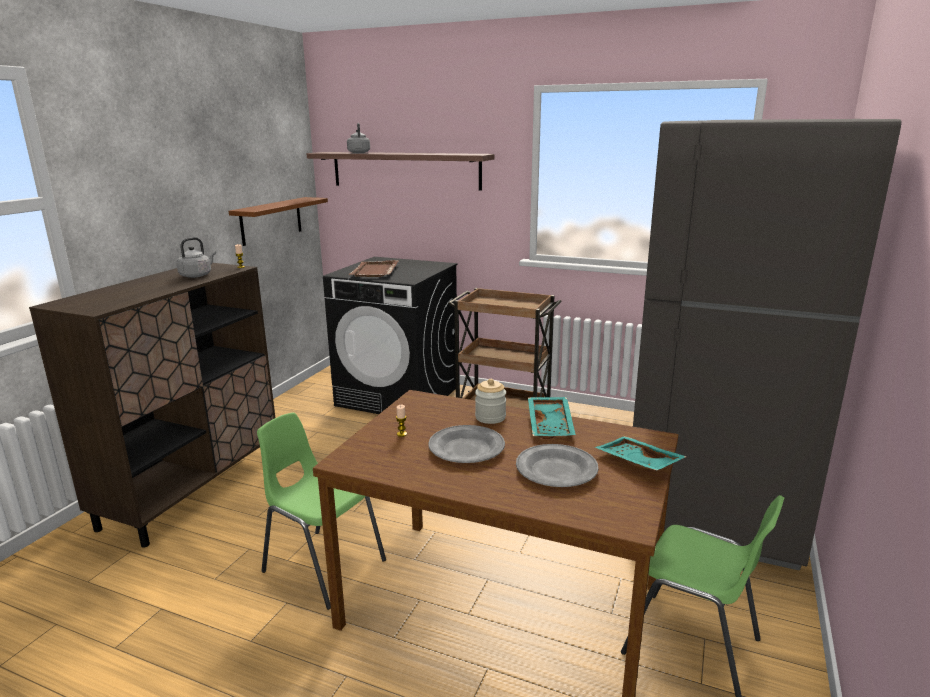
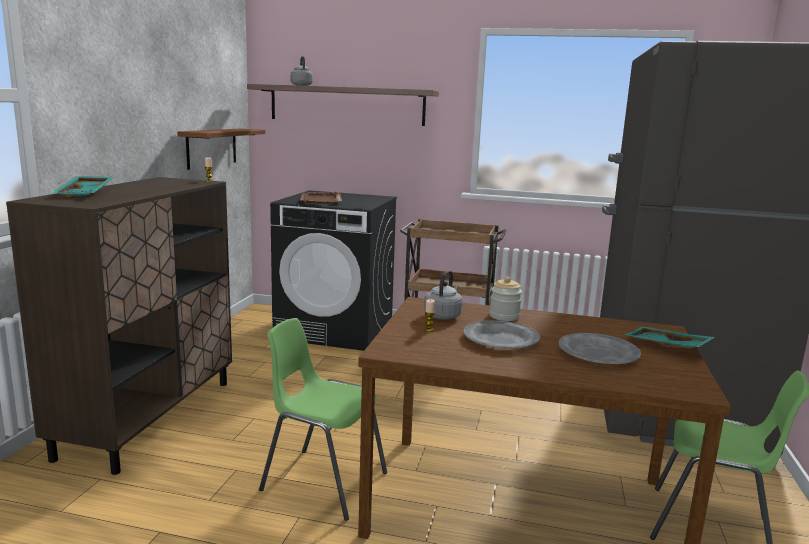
camera: 10 degrees left, 5 degrees down
(197, 275) = (169, 185): grey kettle -> grey kettle (443, 315)
(551, 425) = (566, 321): turquoise tray -> turquoise tray (86, 194)

